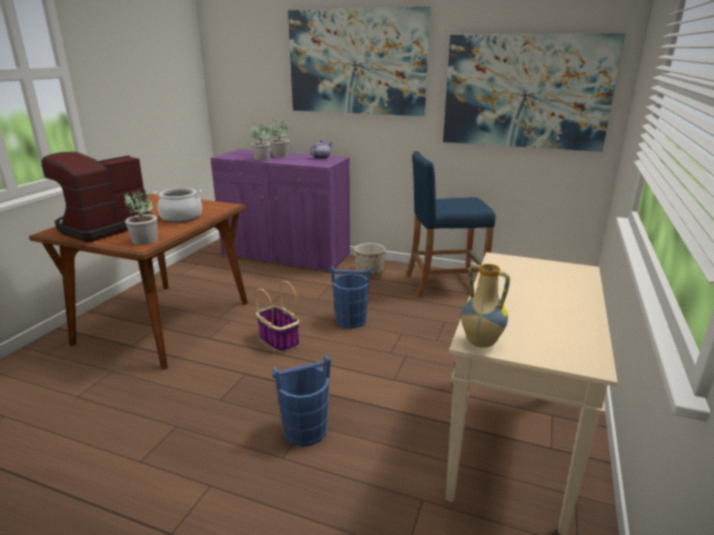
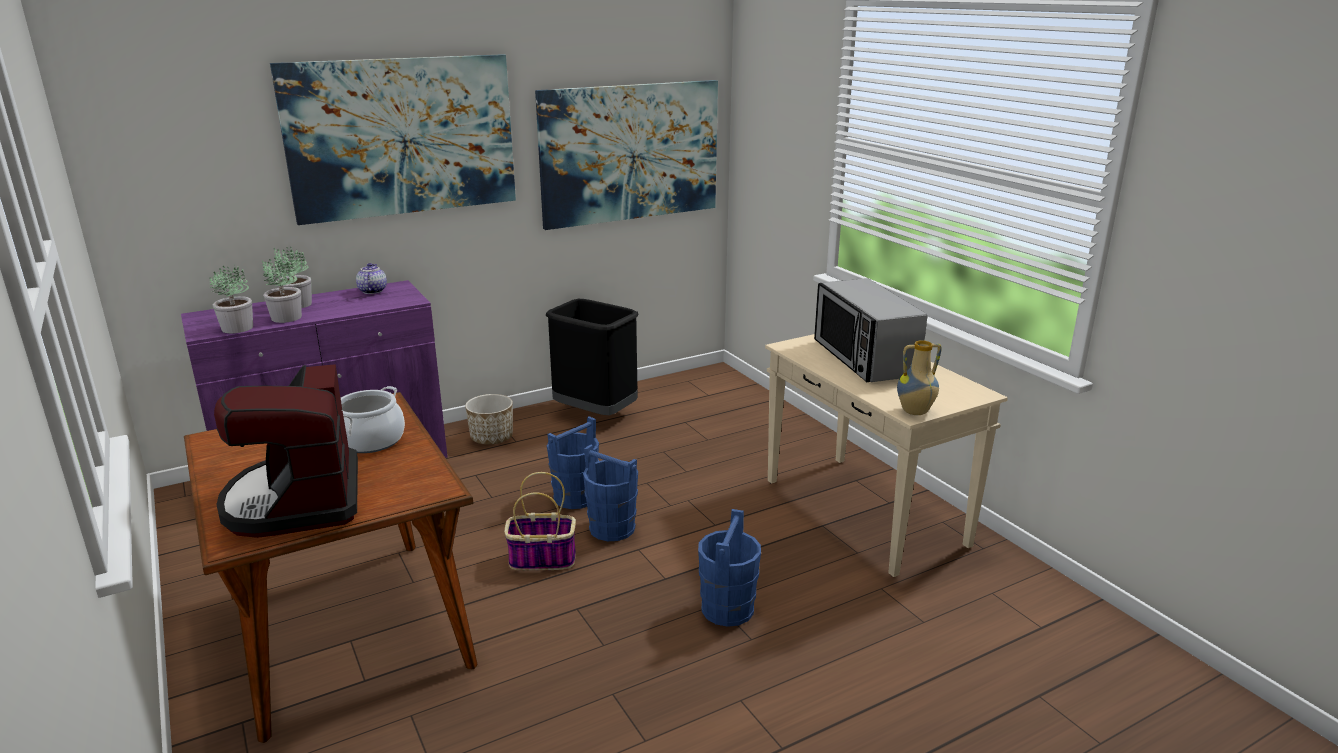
camera: 50 degrees left, 0 degrees up
(145, 240) = (421, 483): potted plant -> potted plant (238, 328)
(337, 346) = (612, 528): none -> blue bucket
(444, 283) = (595, 414): blue stool -> black trash can
(542, 289) = (864, 358): none -> microwave

